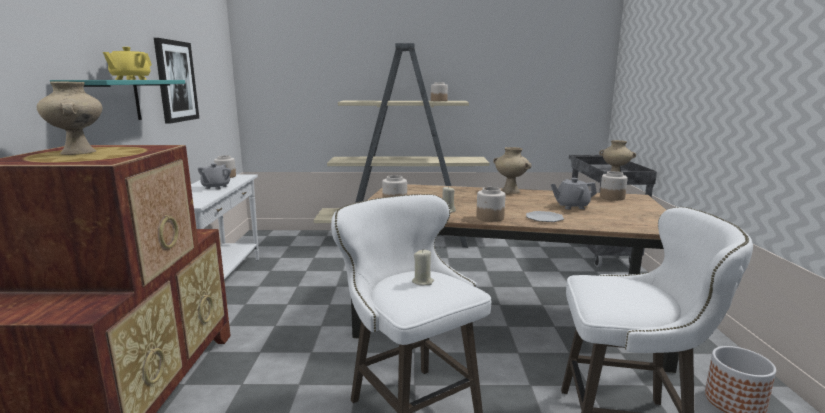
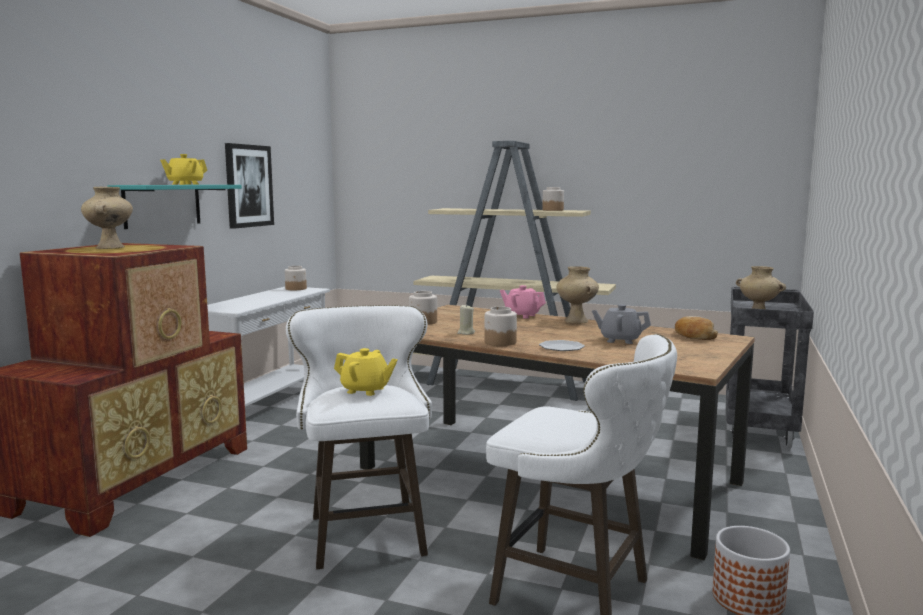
camera: 20 degrees right, 5 degrees down
(216, 187) = (273, 297): grey teapot -> none
(423, 282) = (365, 390): beige candle -> yellow teapot
(462, 189) = (522, 315): none -> pink teapot
(611, 197) = (694, 336): jar -> bread

